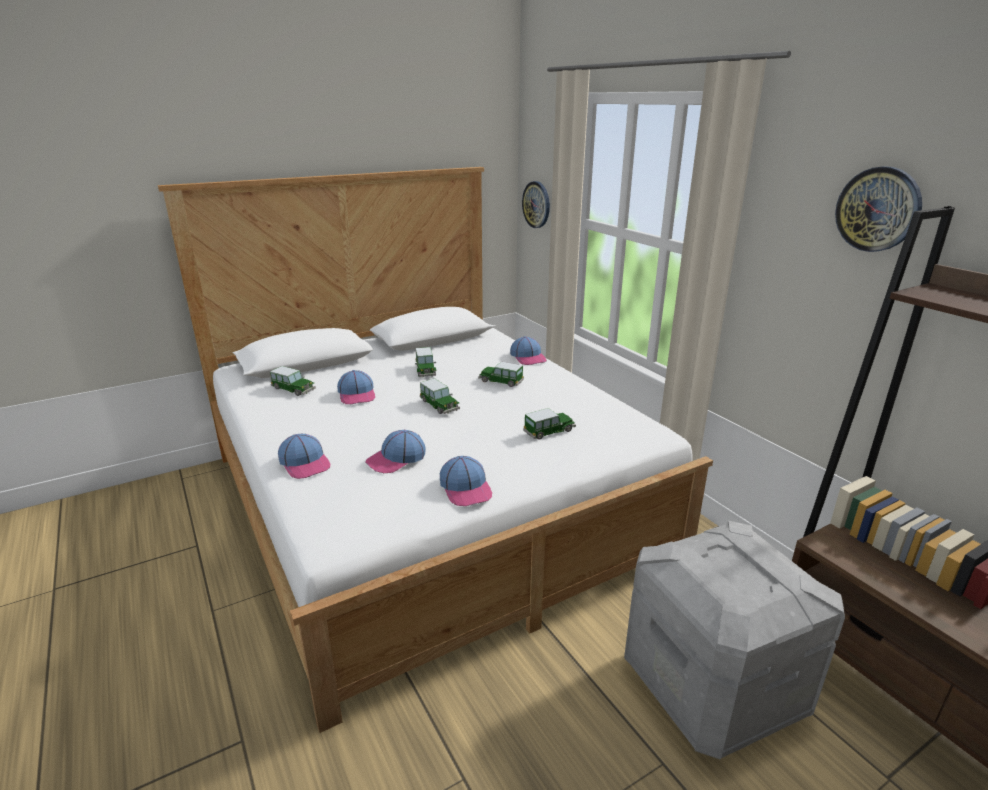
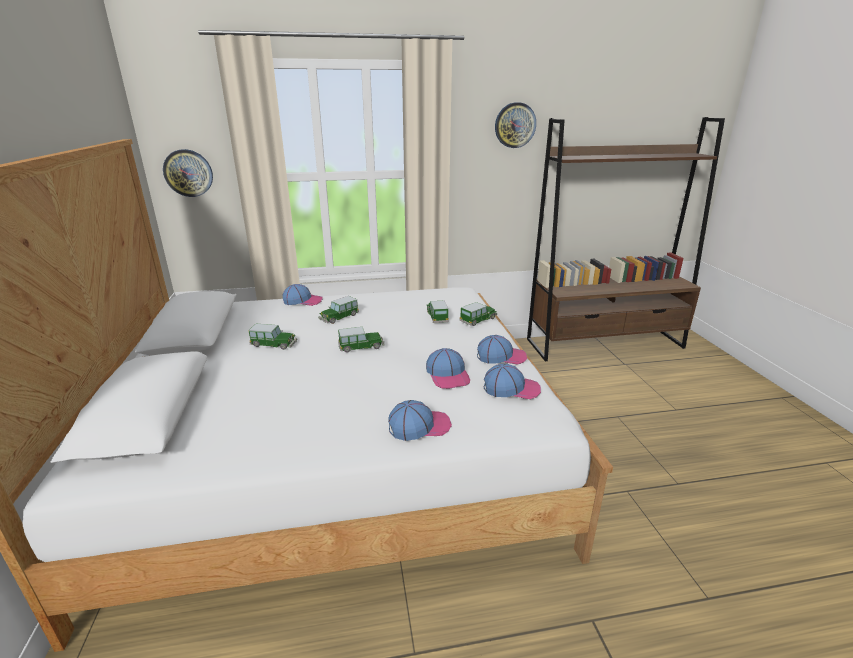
camera: 70 degrees left, 0 degrees up
(293, 389) = (225, 426): toy car -> toy car (478, 320)
(357, 394) = (292, 384): cap -> cap (511, 388)
(714, 686) = (572, 386): grey storage box -> none

